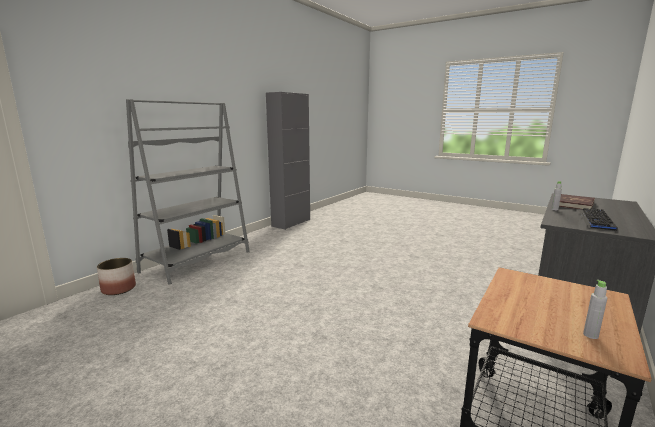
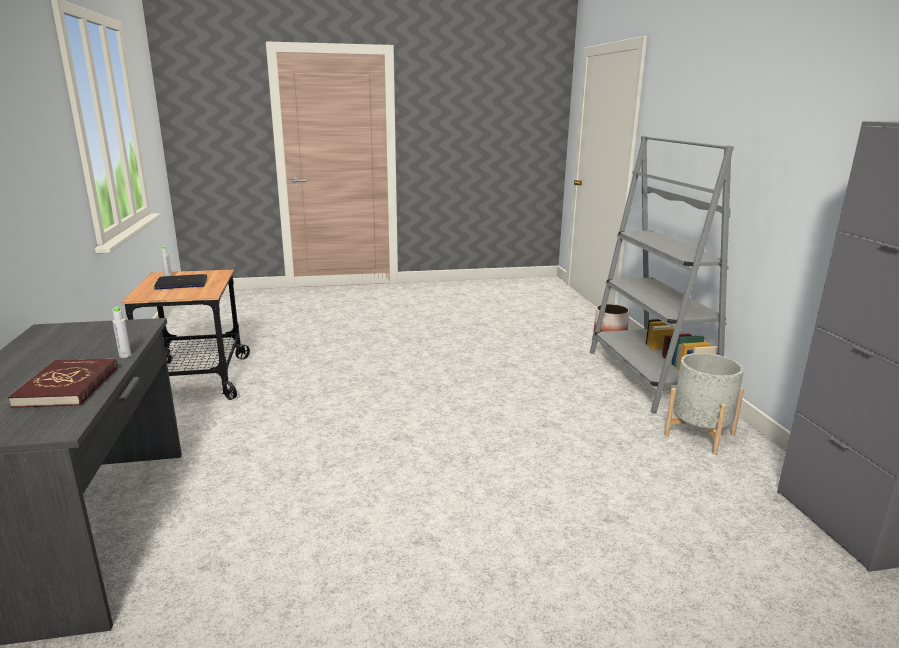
camera: 135 degrees right, 5 degrees up
(258, 242) = (699, 435): none -> grey planter
(556, 308) = (181, 283): none -> laptop
(596, 220) = (76, 344): keyboard -> none

